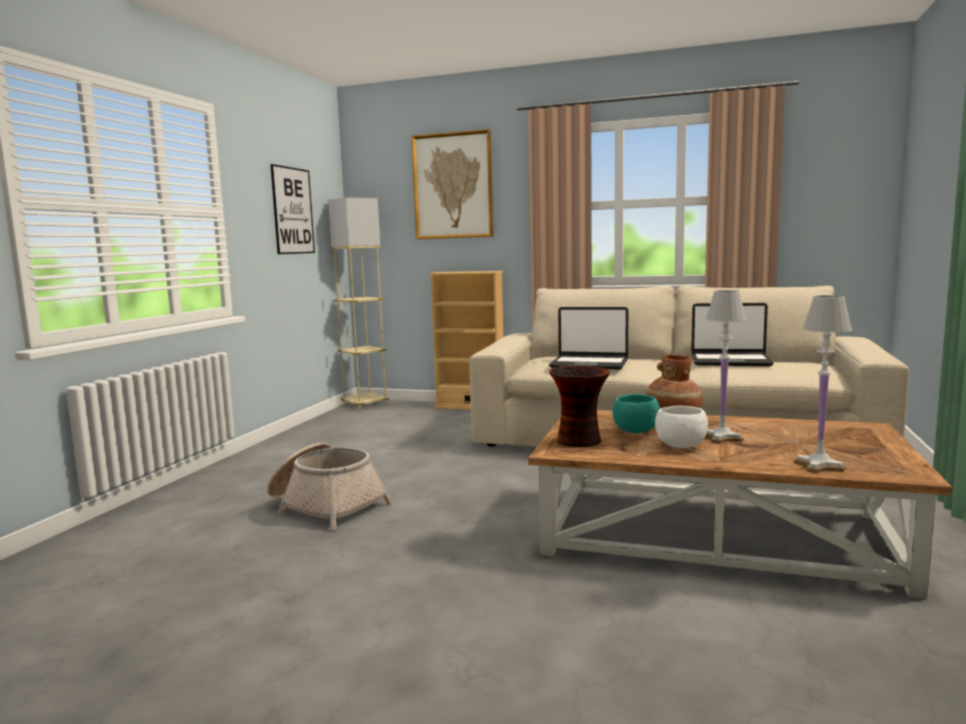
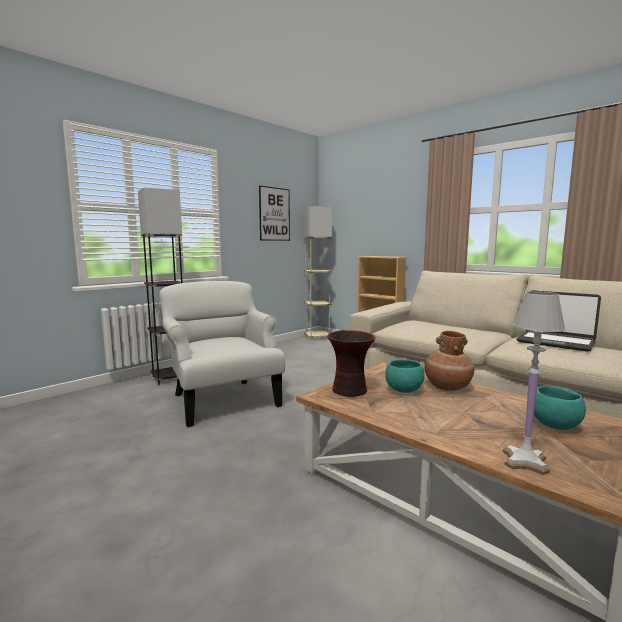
camera: 25 degrees right, 0 degrees up
(193, 495) = (170, 378): none -> grey floor lamp
(326, 506) = (222, 399): basket -> white armchair
(453, 186) = (380, 197): picture -> none
(589, 364) = (433, 330): laptop -> none
(680, 446) = (421, 411): white bowl -> none
(721, 438) = (468, 410): white table lamp -> none
(806, 436) = (555, 426): none -> turquoise bowl

